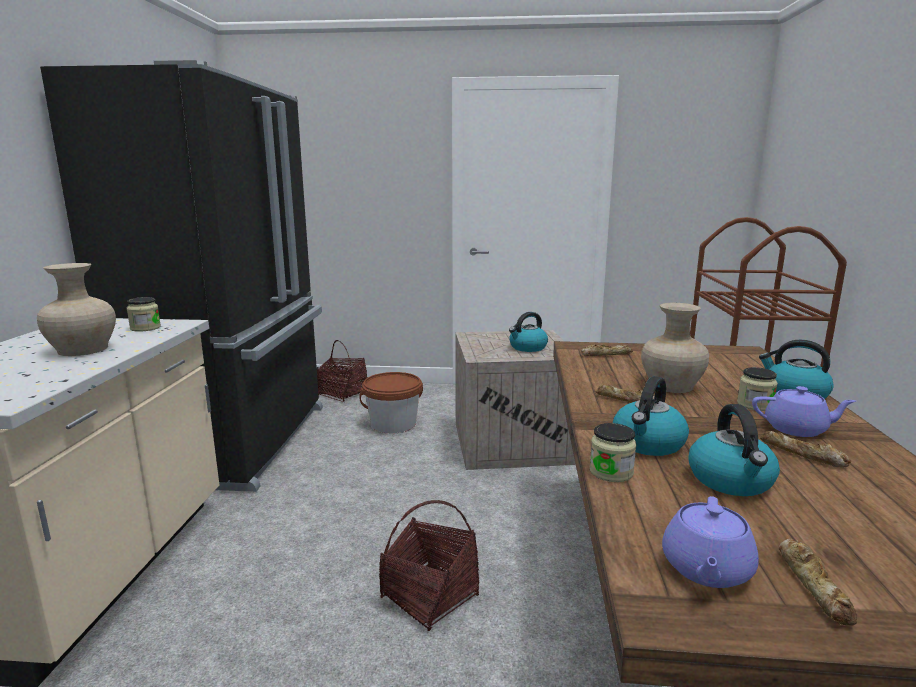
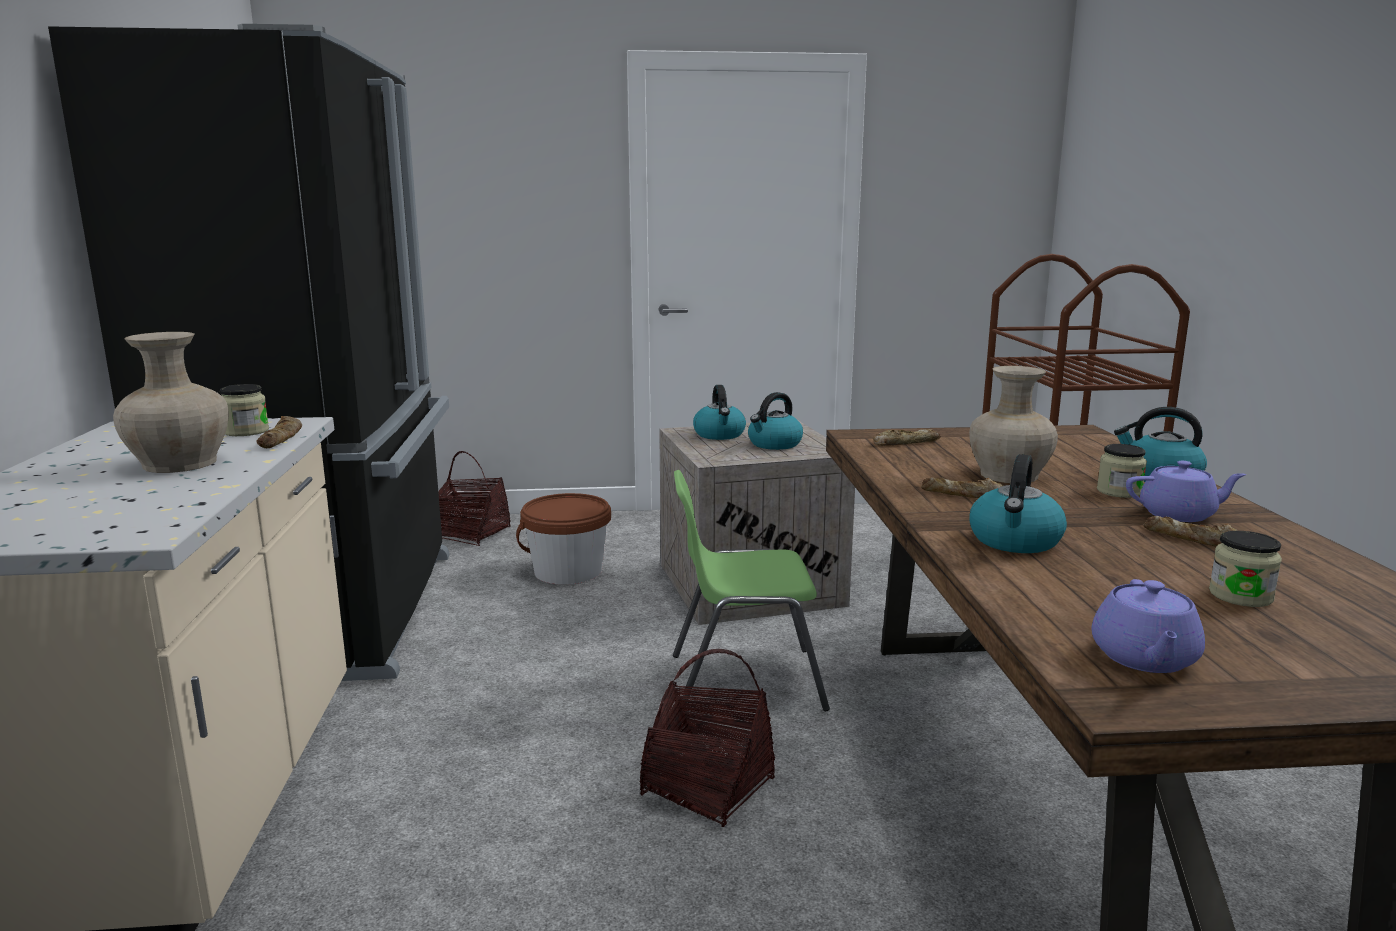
camera: 10 degrees left, 0 degrees up
(482, 515) = (743, 680): none -> green chair
(611, 472) = (988, 574): jar -> jar (1240, 596)
(731, 480) = (1130, 572): kettle -> kettle (719, 435)
(814, 585) = (1261, 662): bread -> bread (282, 439)

